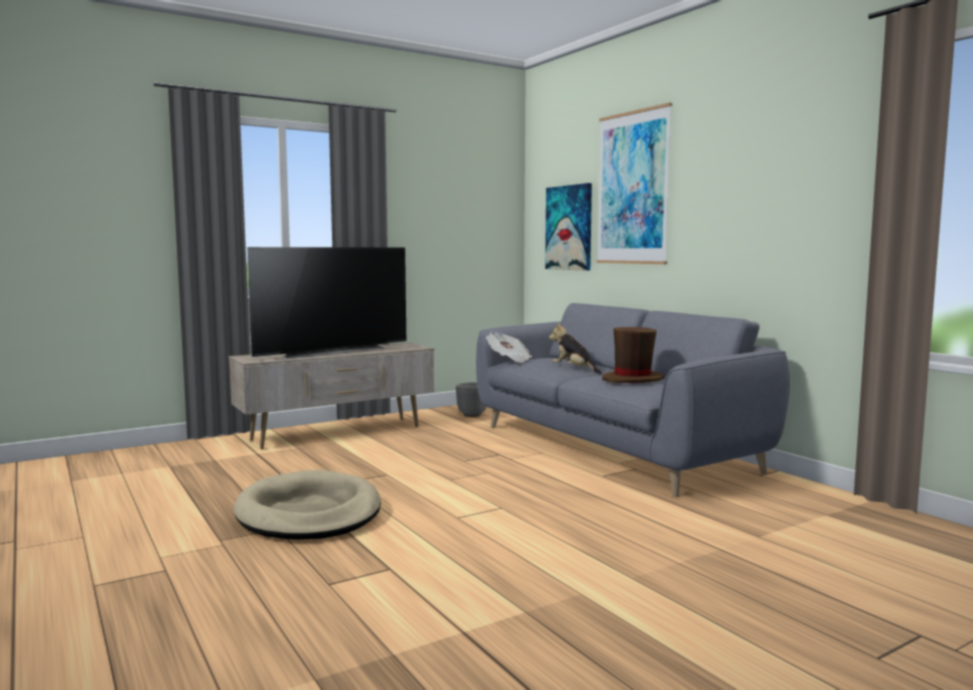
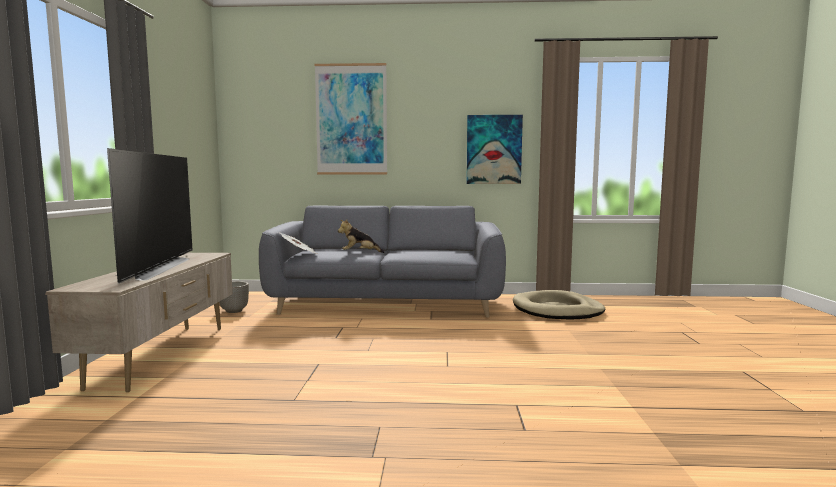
camera: 55 degrees left, 0 degrees up
(309, 513) = (362, 407): beige dog bed -> beige dog bed (557, 310)
(569, 228) = (281, 147): picture -> picture (493, 149)
(632, 379) = (425, 251): brown hat -> none

